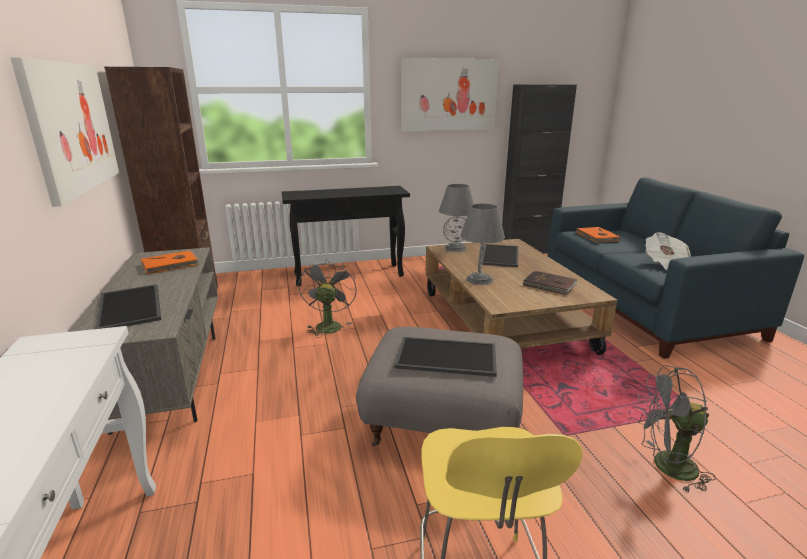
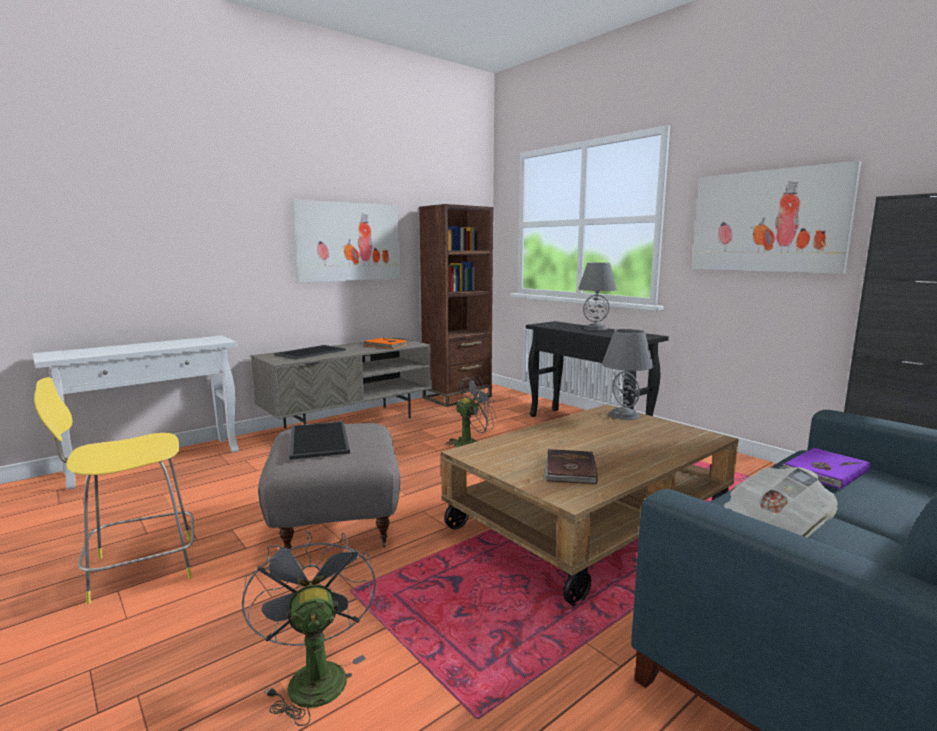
camera: 65 degrees right, 10 degrees down
(479, 279) = (535, 436): grey table lamp -> grey table lamp (595, 328)
(499, 255) = (637, 436): tray -> none
(596, 237) = (824, 471): orange book -> purple book

